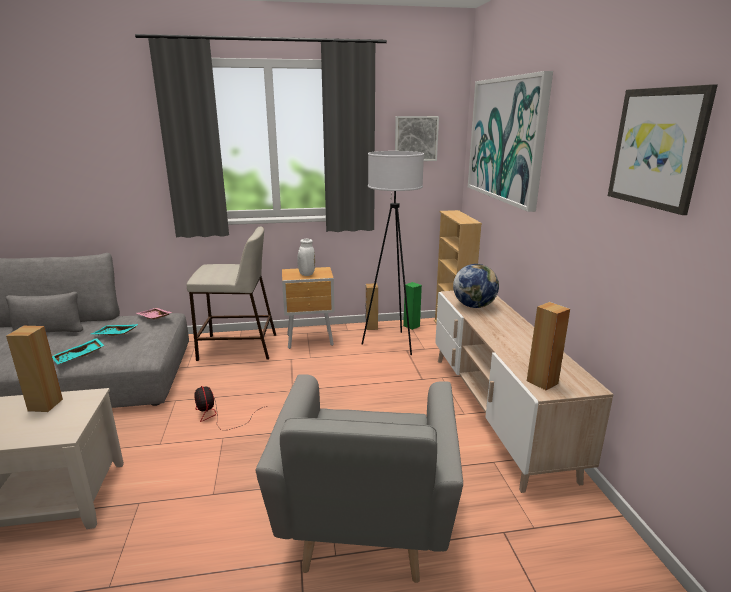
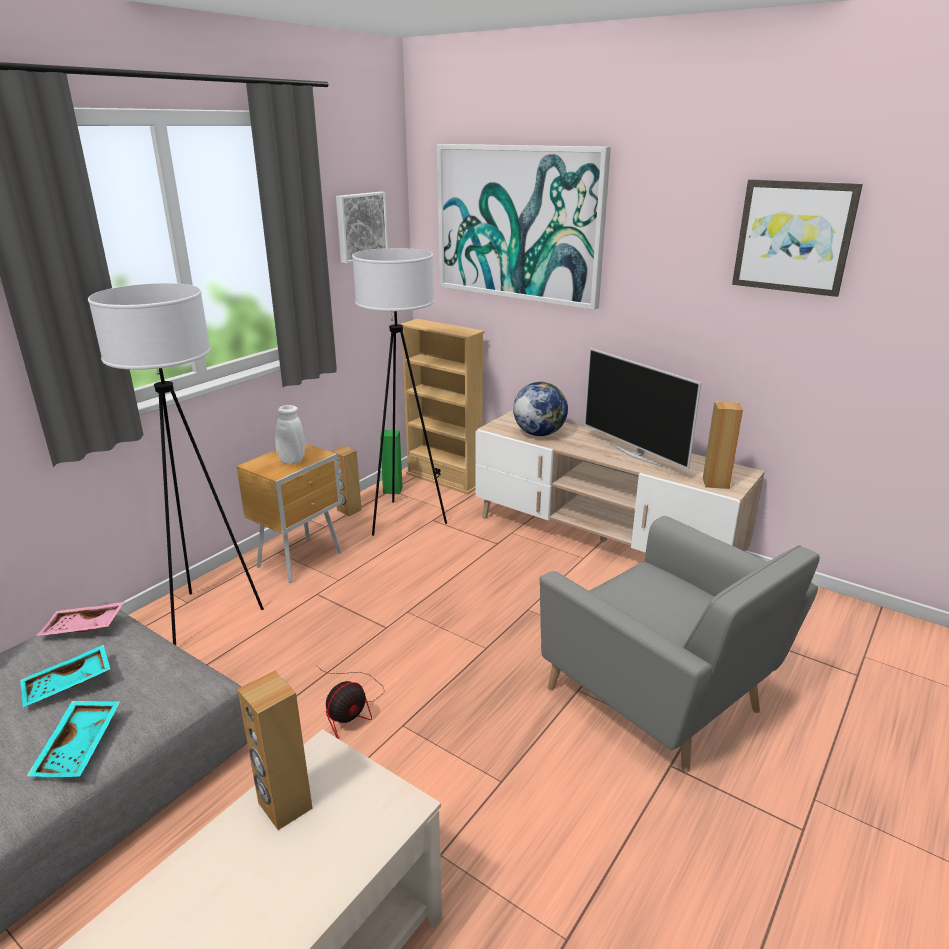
camera: 45 degrees left, 5 degrees up
(218, 416) = (351, 708): fan -> fan turned 60 degrees counterclockwise
(237, 347) = (208, 617): beige stool -> white floor lamp
(517, 341) = (636, 455): none -> television

